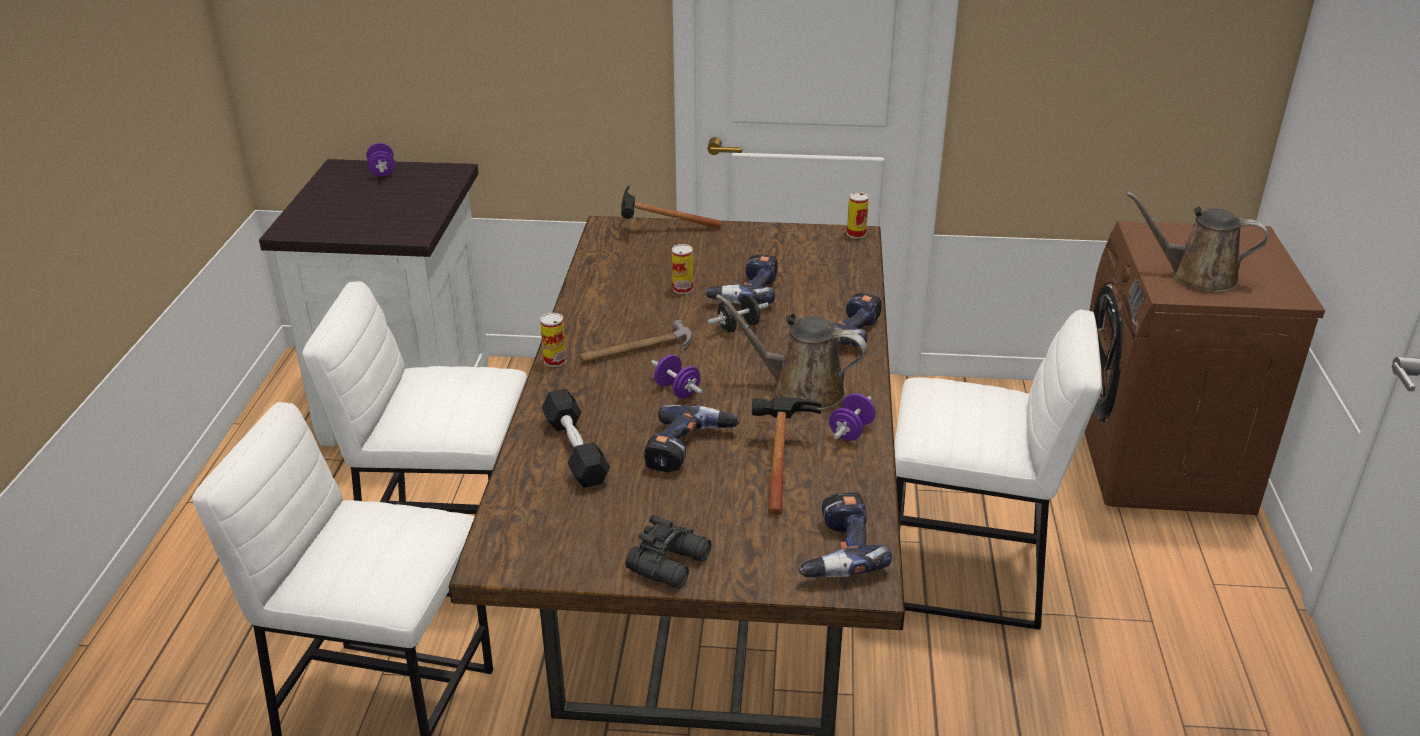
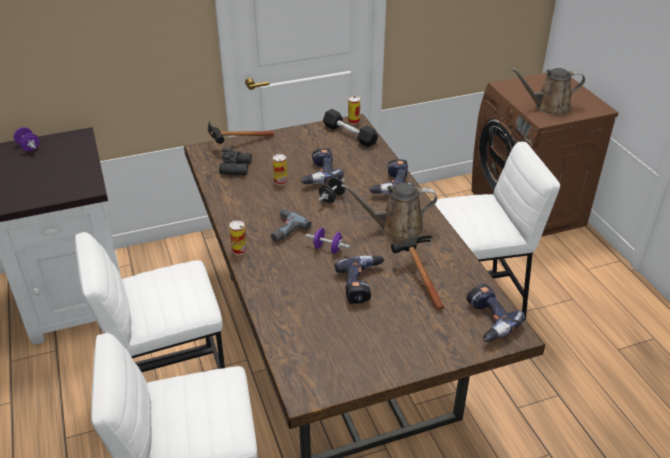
camera: 25 degrees left, 5 degrees up
(575, 450) = (298, 306): black dumbbell -> black dumbbell (349, 135)
(636, 350) = (283, 229): hammer -> power drill
(671, 563) = (407, 358): black binoculars -> black binoculars (237, 168)
(851, 431) = (441, 246): purple dumbbell -> none

